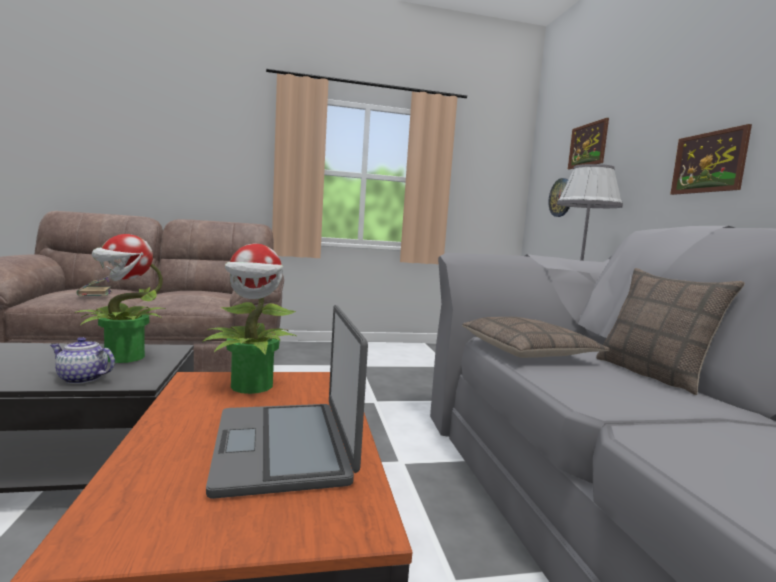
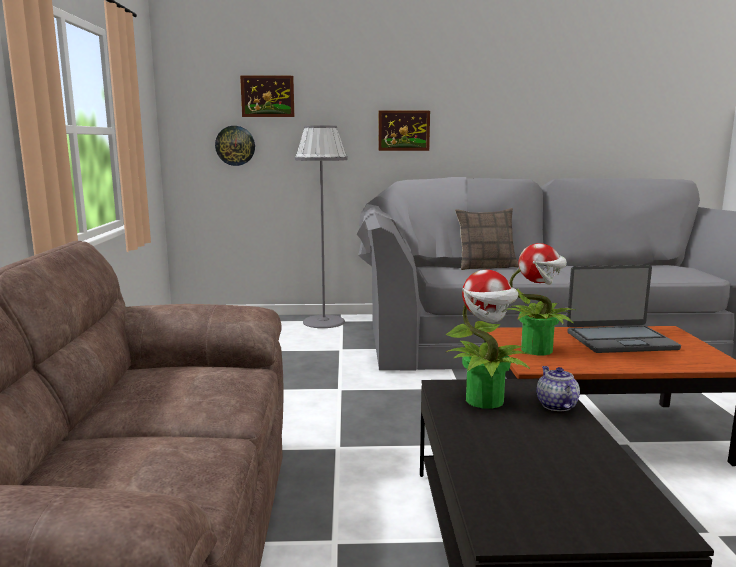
camera: 80 degrees left, 5 degrees up
(81, 379) = (555, 405): teapot -> teapot turned 150 degrees clockwise
(95, 293) = (168, 453): book -> none
(529, 351) = (463, 277): pillow -> none

